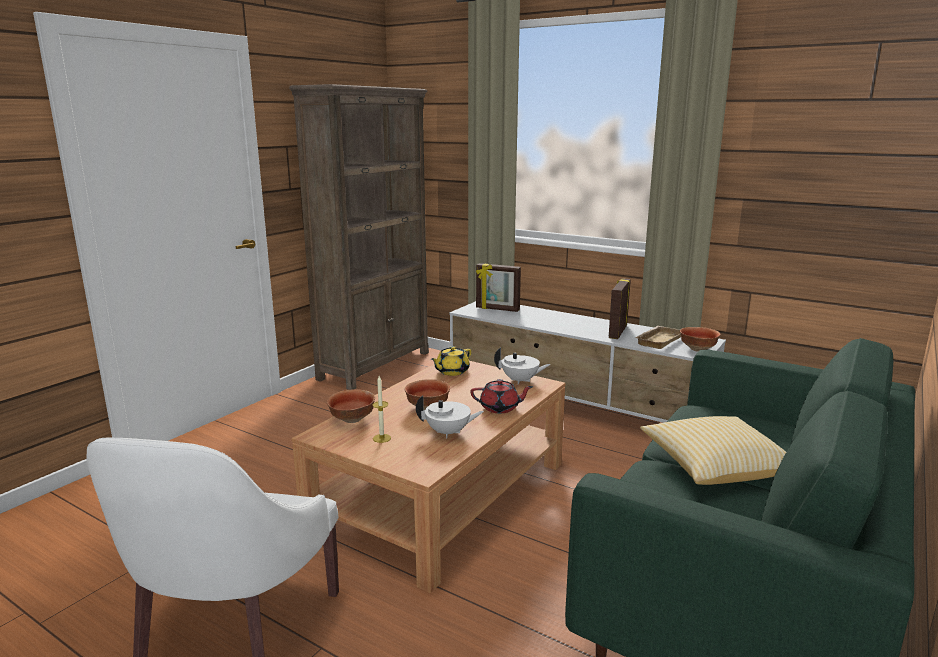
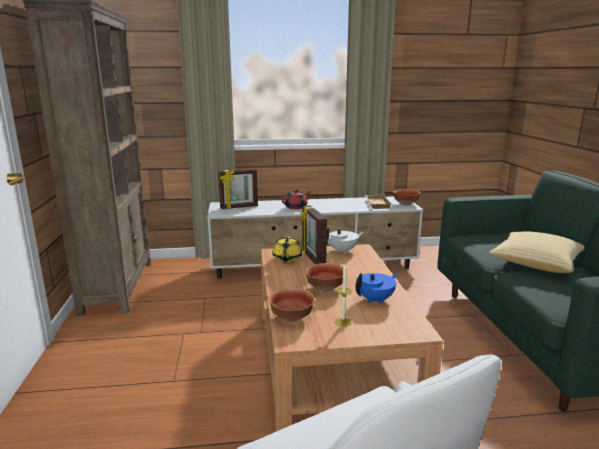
camera: 40 degrees left, 0 degrees up
(448, 433) = (376, 300): white teapot -> blue teapot
(500, 408) = (369, 272): red teapot -> red teapot (296, 207)
(617, 332) = (345, 204): picture frame -> picture frame (312, 258)

